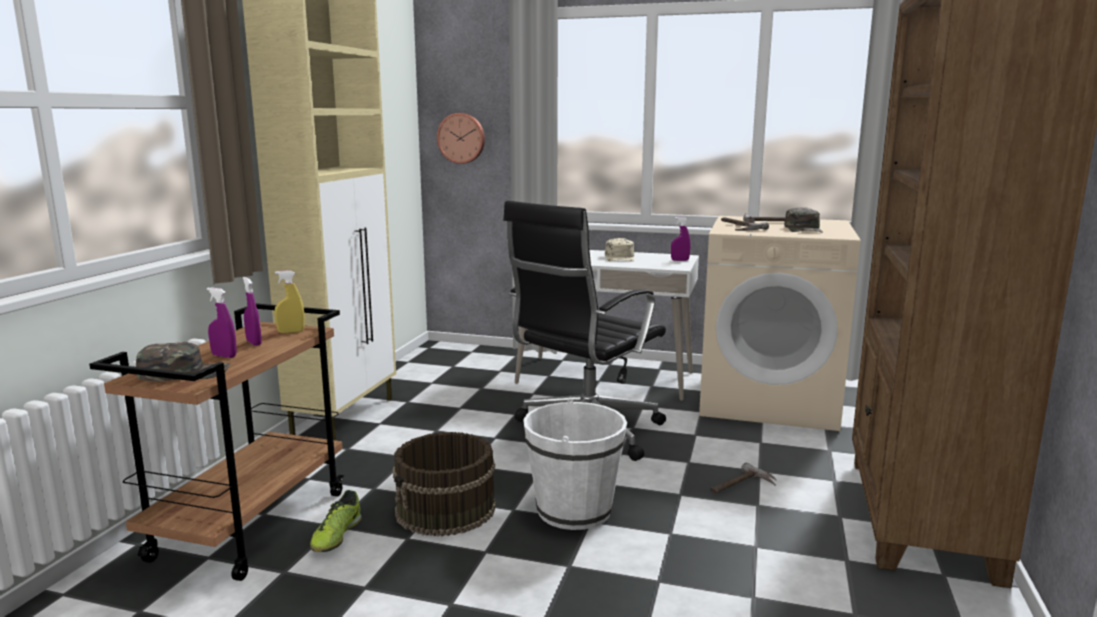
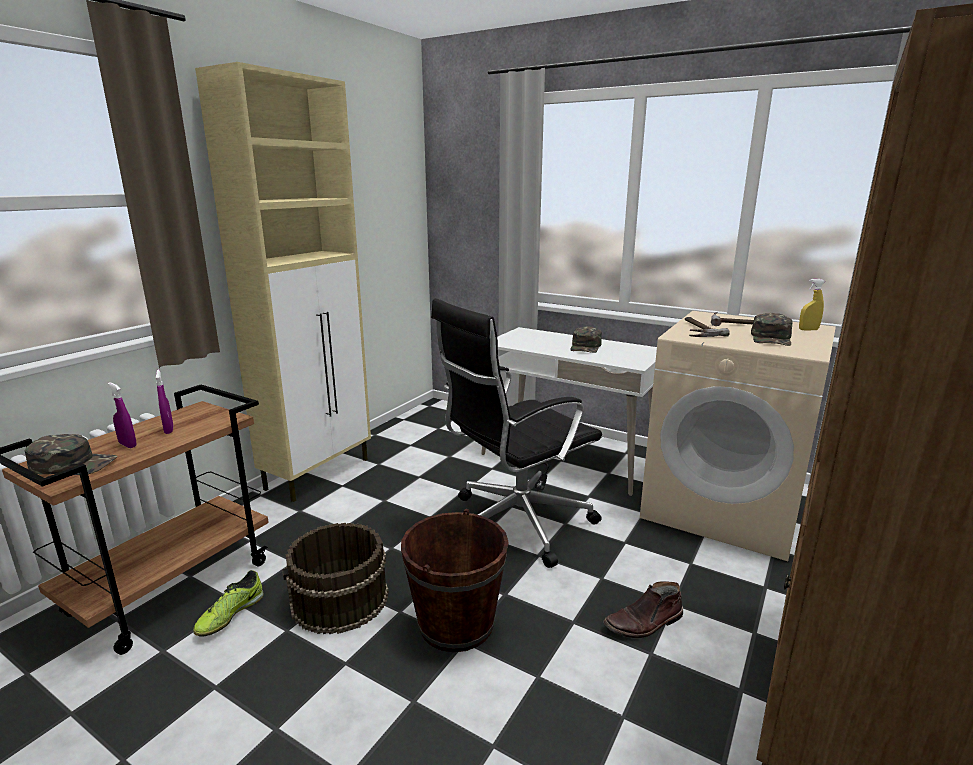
camera: 15 degrees right, 5 degrees up
(291, 332) = (212, 418): yellow spray bottle -> yellow spray bottle (808, 330)
(461, 138) = (461, 220): wall clock -> none
(574, 510) = (456, 624): white bucket -> brown bucket
(620, 257) = (586, 347): beige cap -> green cap
(680, 260) = (644, 355): purple spray bottle -> none
(741, 486) = (644, 623): hammer -> brown boot

